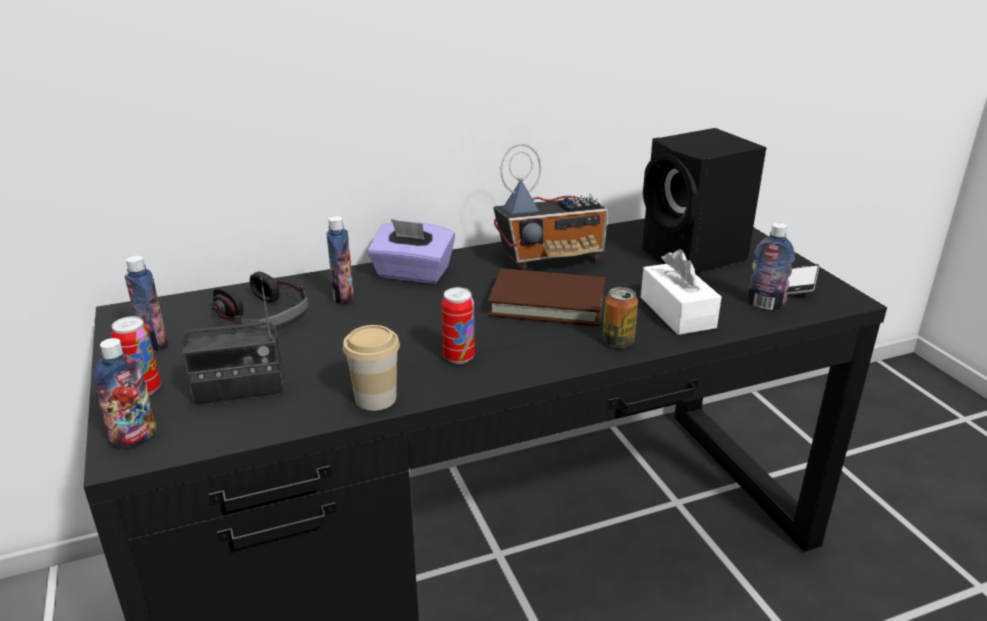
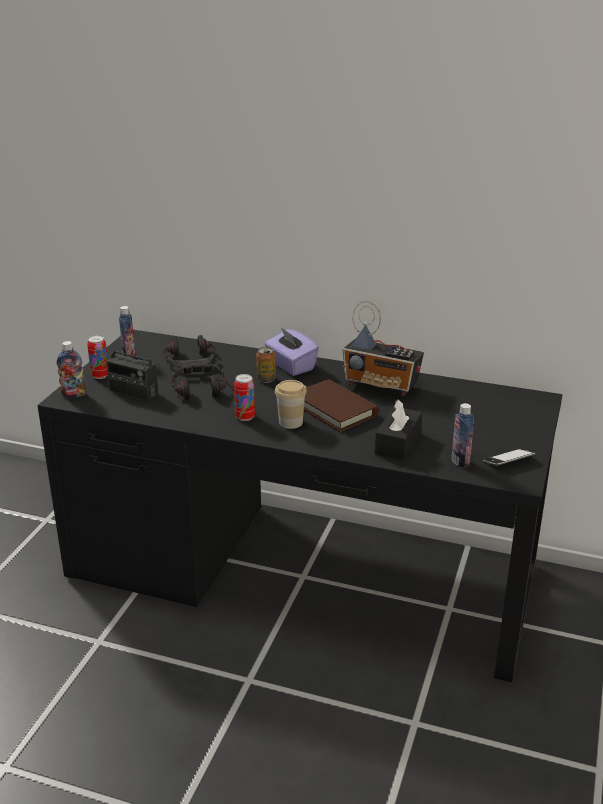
camera: 40 degrees right, 0 degrees up
(335, 346) = (199, 388): none -> headphones
(343, 297) = (238, 365): bottle -> none
(375, 398) = (181, 419): cup -> cup (290, 422)
(618, 342) = (335, 444): can -> can (266, 379)
(677, 312) = (398, 443): white tissue box -> black tissue box
(695, 256) = (474, 418): black speaker -> none

